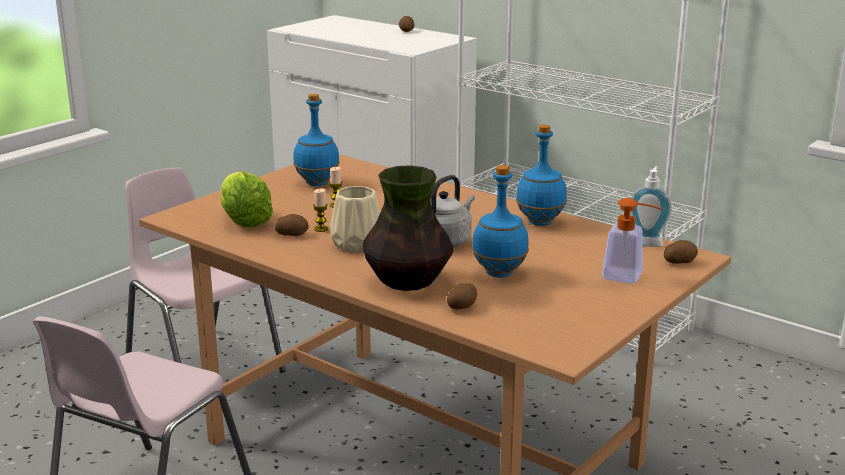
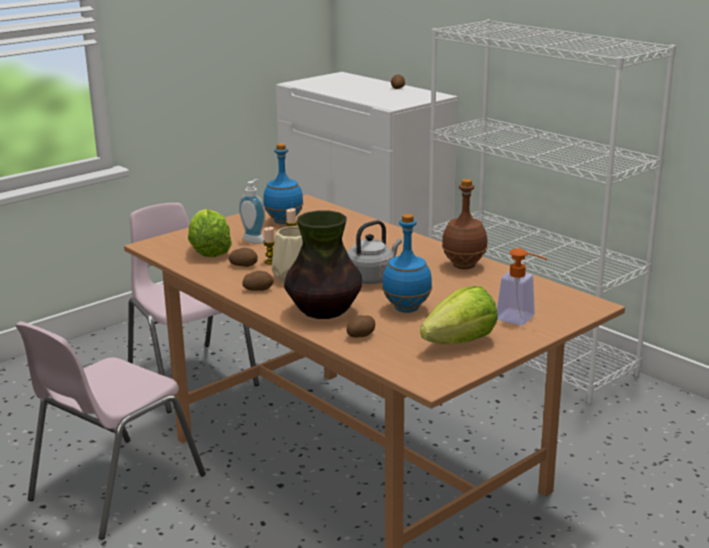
camera: 10 degrees right, 0 degrees up
(540, 222) = (463, 266): blue bottle -> brown bottle
(575, 307) = (460, 342): none -> lettuce
(648, 242) = (553, 289): soap dispenser -> soap dispenser (255, 239)
(679, 261) = (573, 308): potato -> potato (258, 289)

